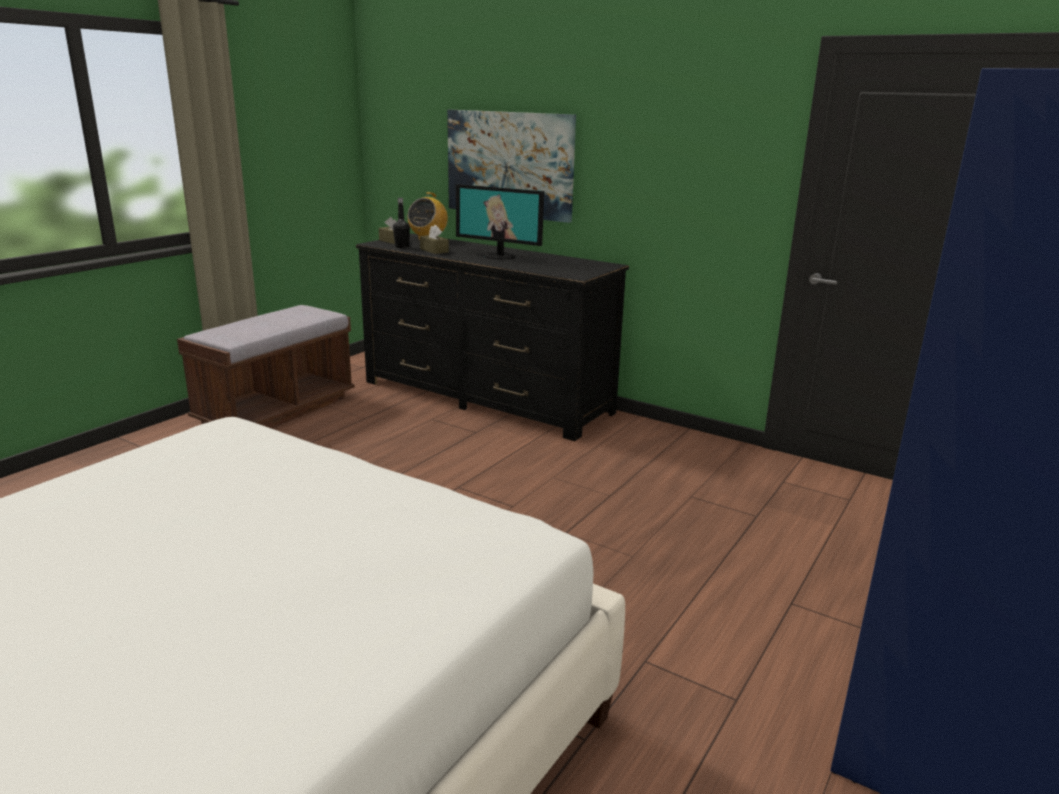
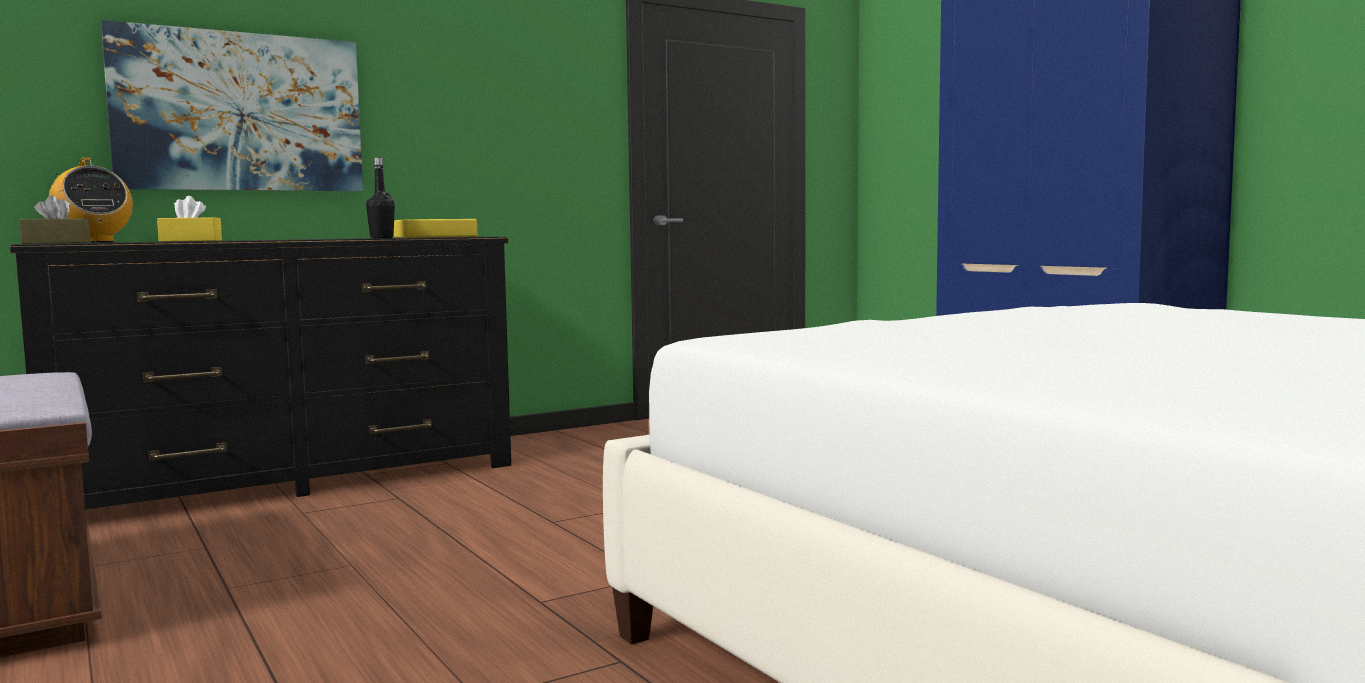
camera: 65 degrees left, 15 degrees down
(402, 247) = (117, 242): black bottle -> black bottle (381, 238)
(434, 250) = (190, 241): brown tissue box -> yellow tissue box
(499, 256) = (305, 239): monitor -> none
(564, 268) = (434, 237): none -> yellow tray

